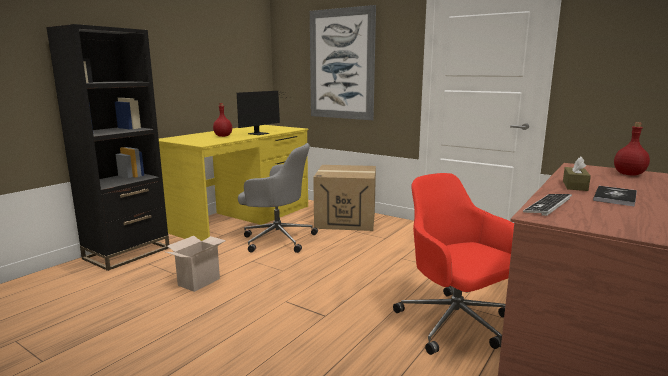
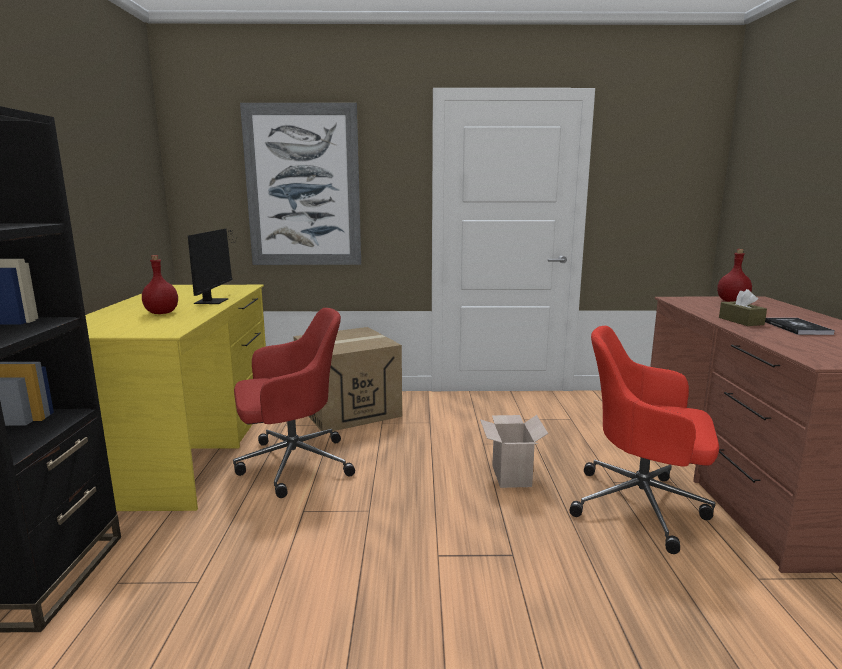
camera: 35 degrees left, 0 degrees up
(199, 281) = (265, 577): cardboard box -> cardboard box (509, 475)
(277, 239) = (292, 464): grey office chair -> red office chair
(548, 205) = (793, 347): keyboard -> none

